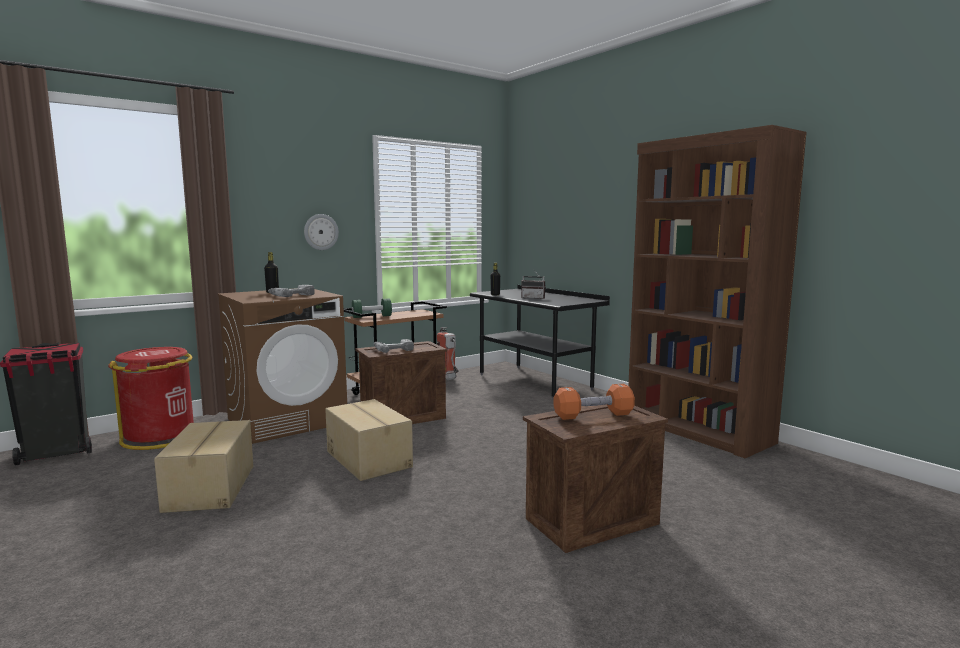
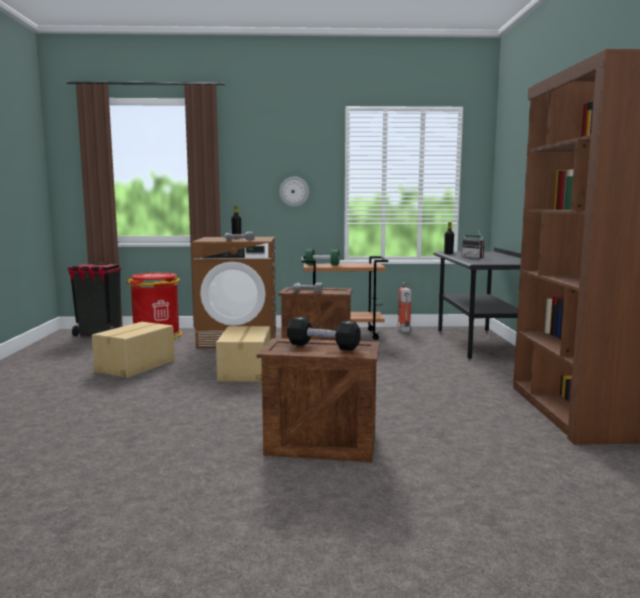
camera: 35 degrees right, 0 degrees up
(593, 415) = (323, 346): orange dumbbell -> black dumbbell

